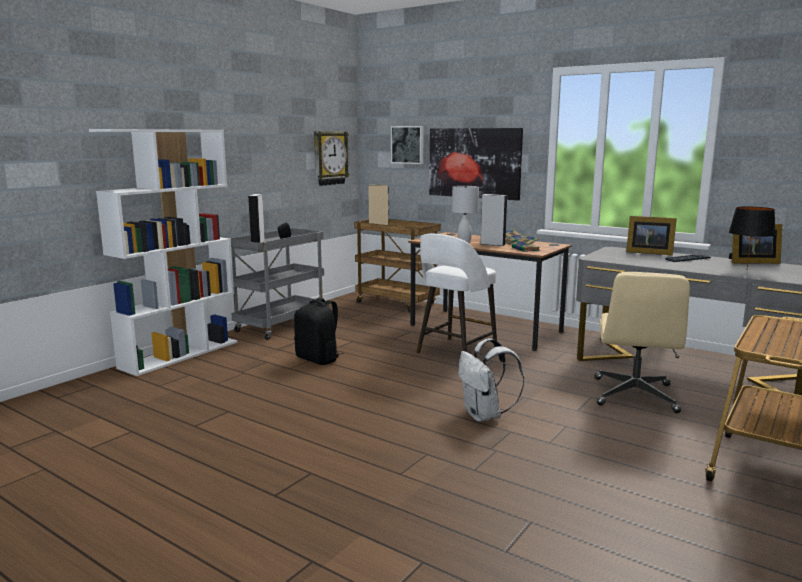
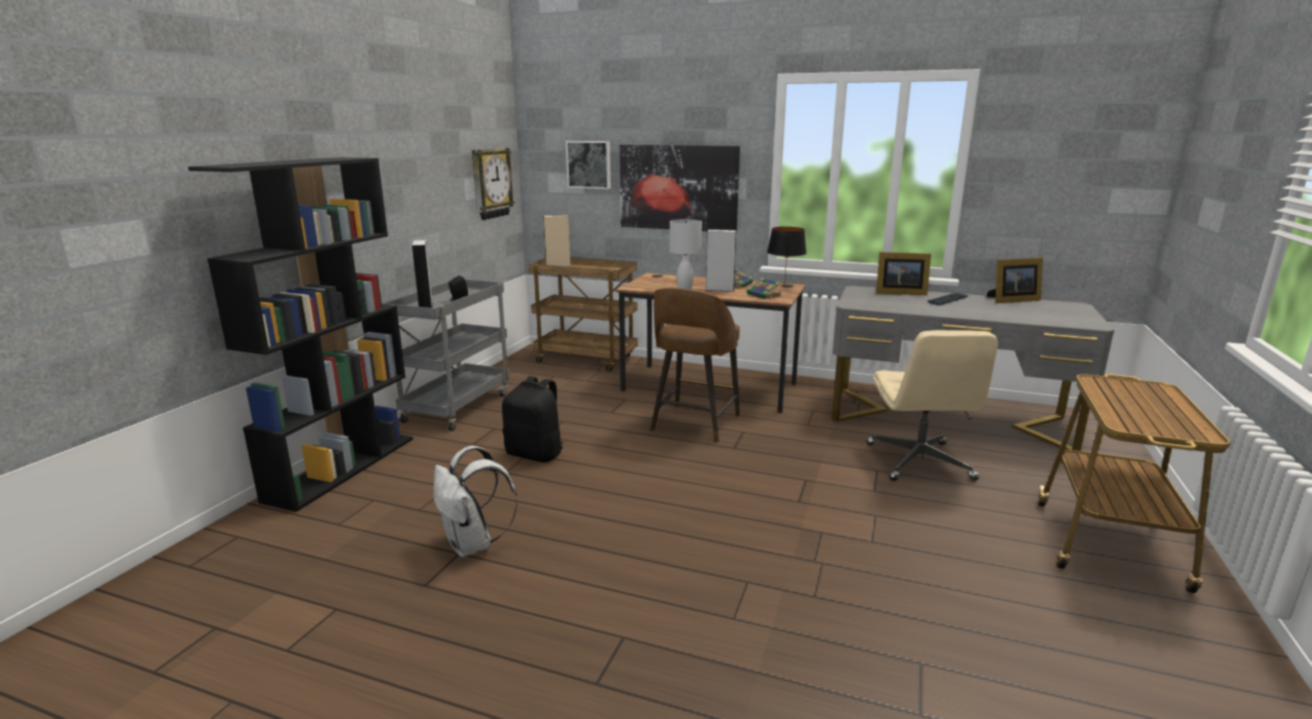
camera: 15 degrees left, 5 degrees up
(180, 354) = (342, 467): white bookcase -> black bookcase
(455, 352) = (694, 424): white stool -> brown stool
(485, 416) = (781, 513): white backpack -> white backpack (473, 545)
(747, 270) = (1020, 312): black table lamp -> black table lamp (785, 287)

